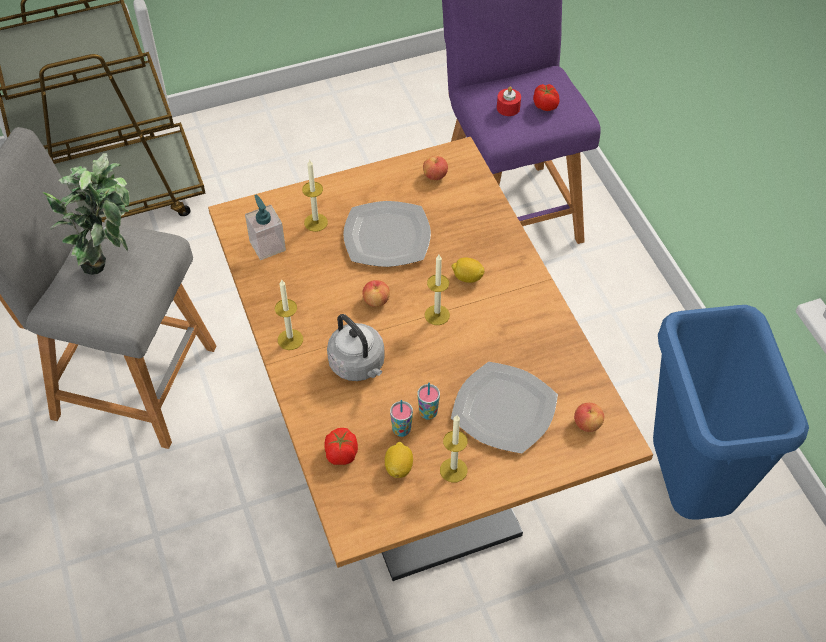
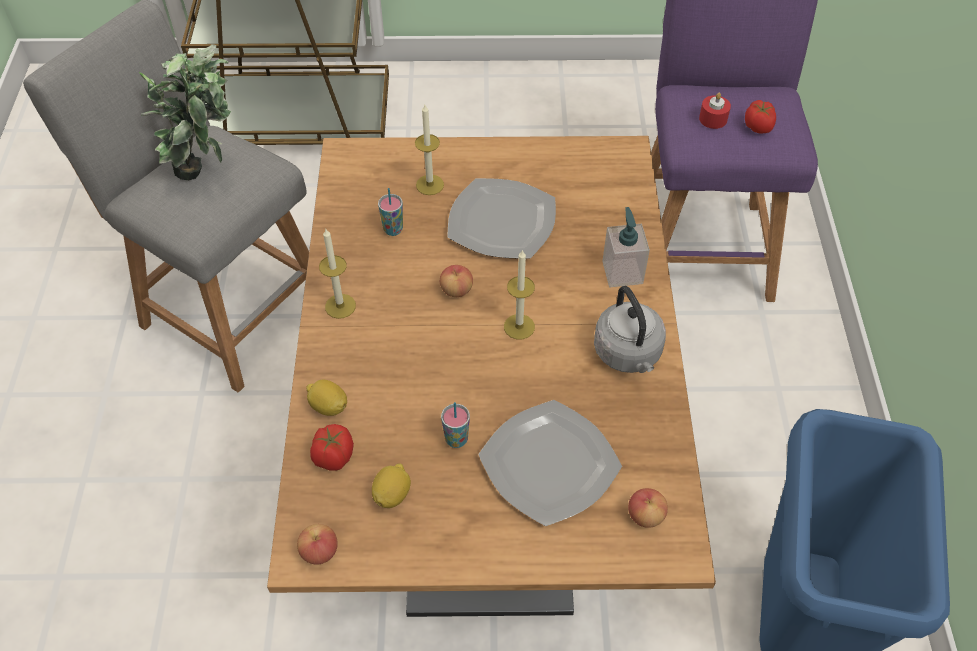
camera: 20 degrees right, 0 degrees up
(267, 246) = (365, 196): soap dispenser -> soap dispenser (622, 272)
(358, 365) = (402, 358): grey kettle -> grey kettle (628, 354)
(401, 430) = (416, 450): cup -> cup (393, 230)
(435, 175) = (587, 168): apple -> apple (319, 551)
(453, 470) = (455, 519): candle -> none
(467, 277) = (574, 293): lemon -> lemon (328, 406)

